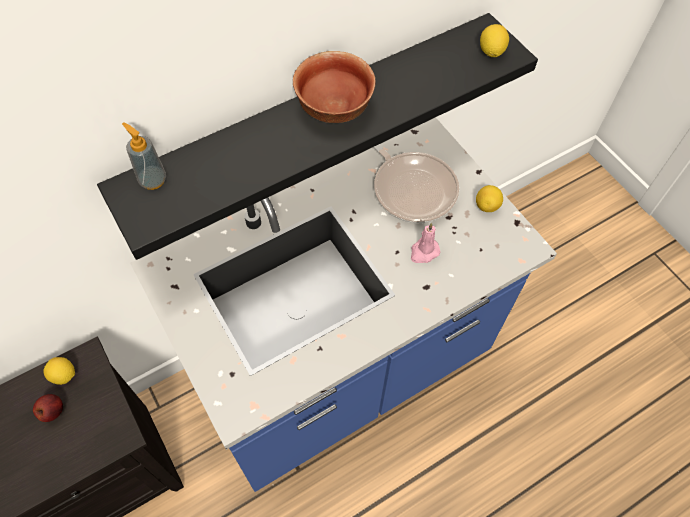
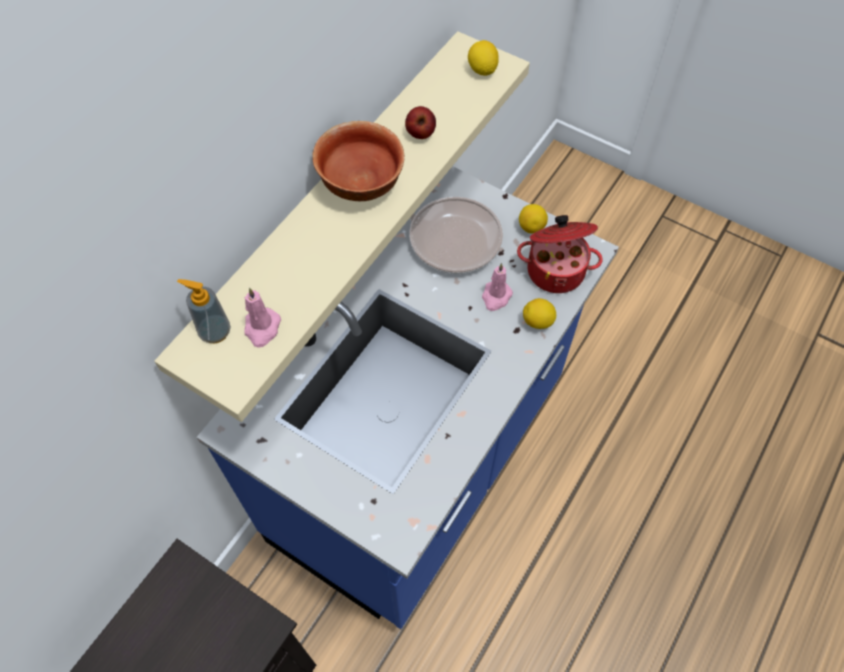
camera: 25 degrees left, 0 degrees up
(53, 411) = (173, 640): apple -> apple (420, 134)
(64, 375) = (163, 596): lemon -> lemon (537, 322)
(189, 192) = (262, 328): none -> pink candle
(312, 121) = (330, 206): black shelf -> beige shelf
(488, 250) = (555, 269): none -> cooking pot

